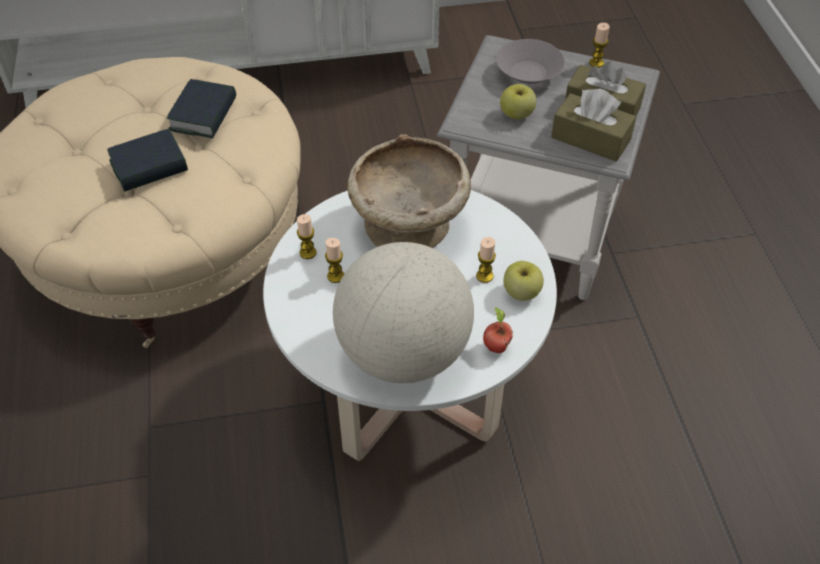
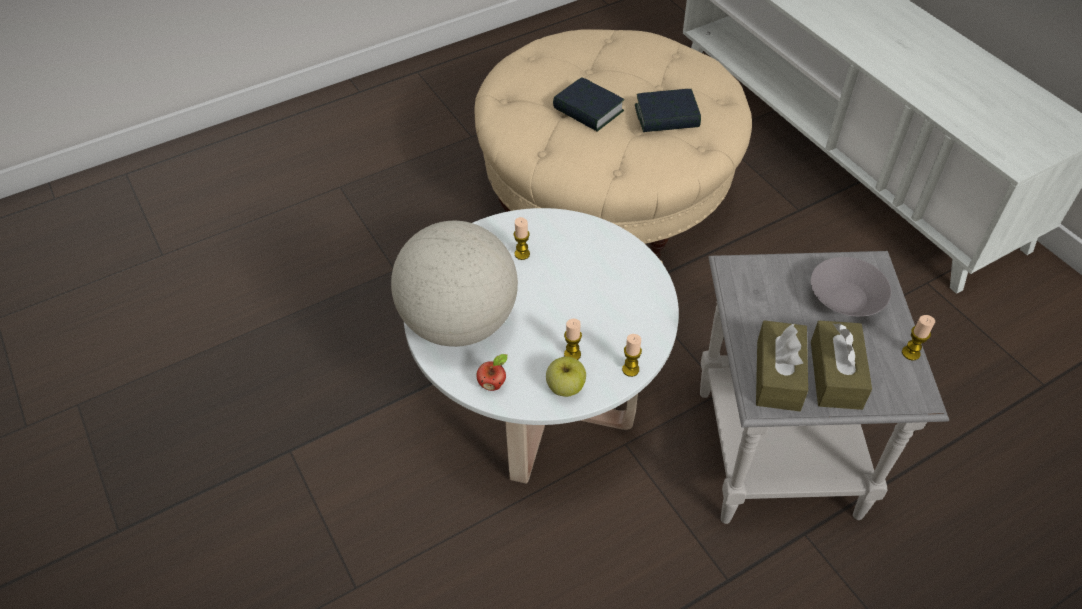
camera: 70 degrees right, 0 degrees up
(308, 253) = (539, 229): candle -> candle (630, 369)
(409, 226) = (604, 284): beige bowl -> none
(516, 114) = (774, 305): apple -> none

